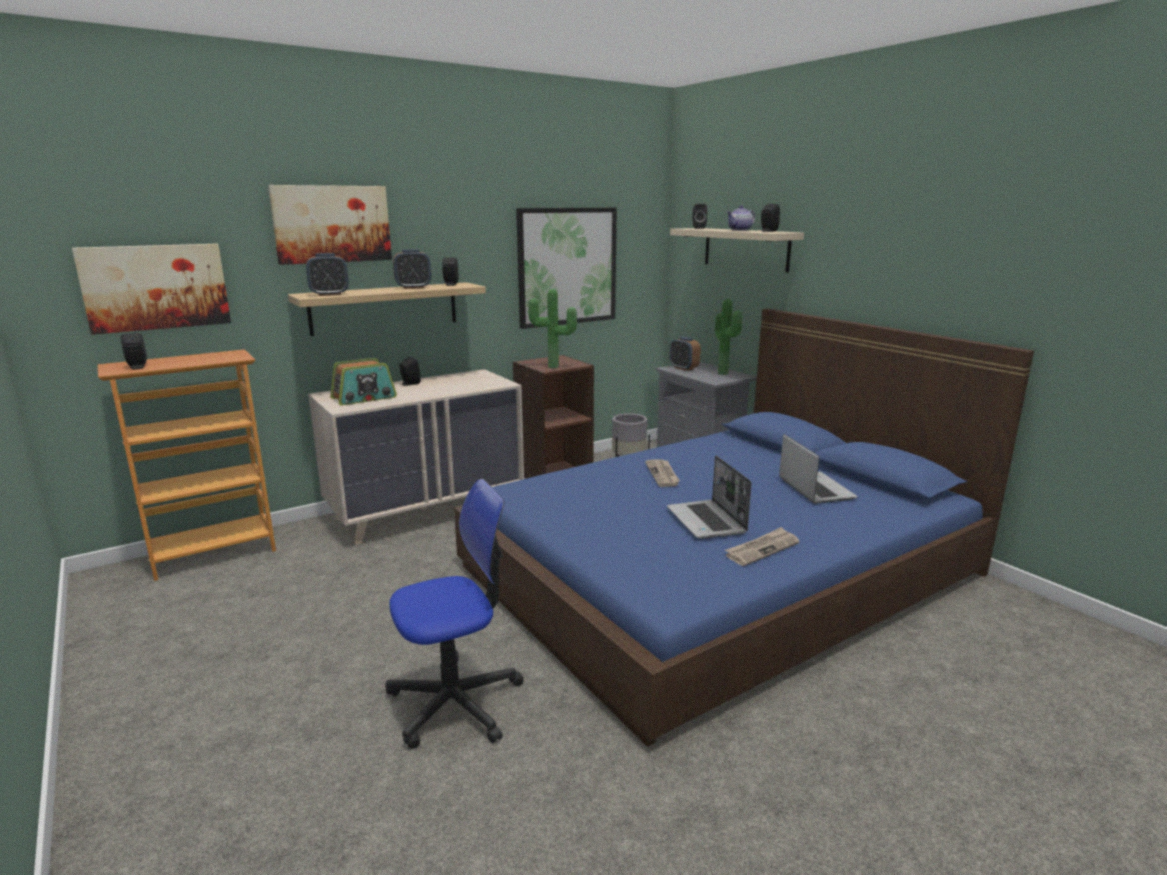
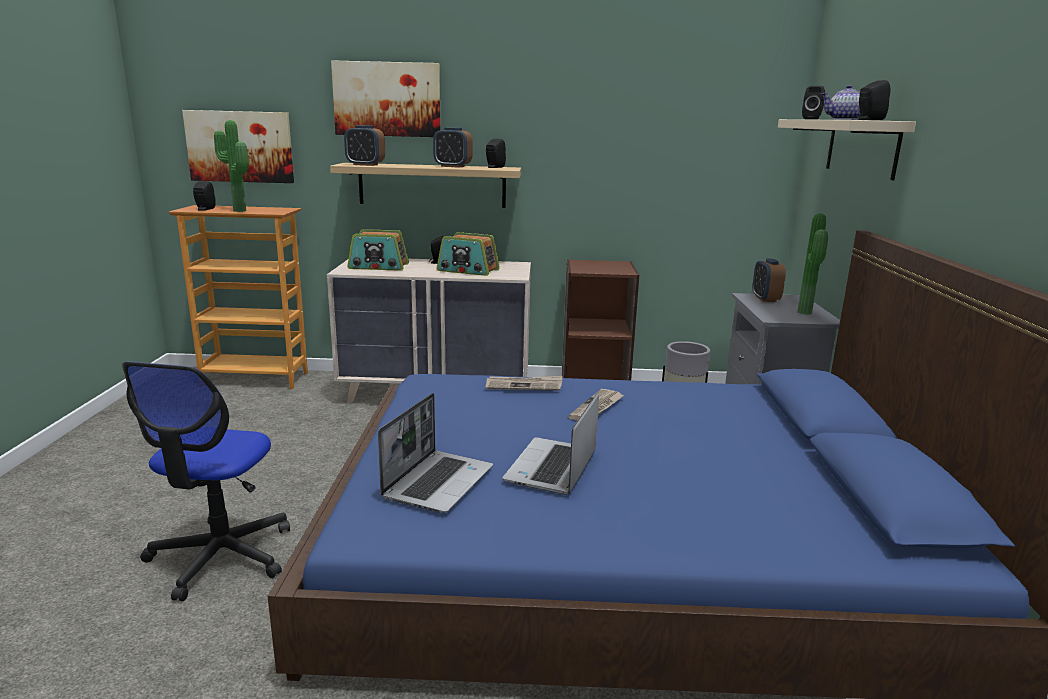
camera: 35 degrees right, 0 degrees up
(453, 386) = (468, 270): none -> radio
(455, 702) = (221, 556): office chair -> office chair turned 90 degrees clockwise
(553, 367) = (591, 270): potted plant -> potted plant (237, 211)
(567, 266) = (648, 160): picture -> none
(762, 549) = (556, 519): newspaper -> newspaper (524, 385)
(814, 488) = (758, 479): laptop -> laptop (438, 482)

